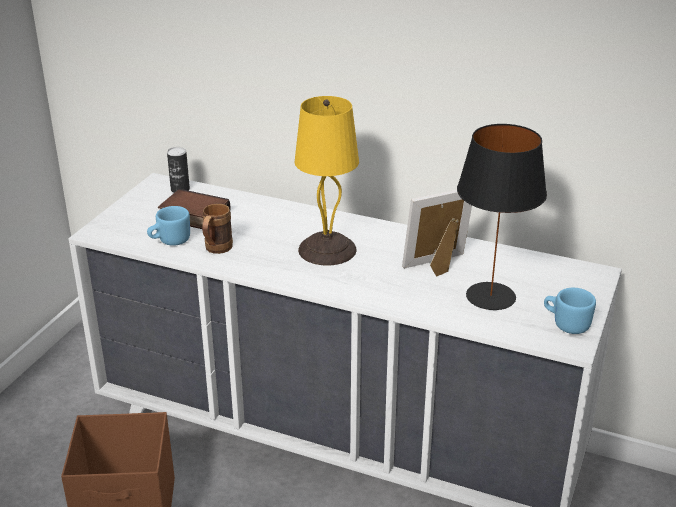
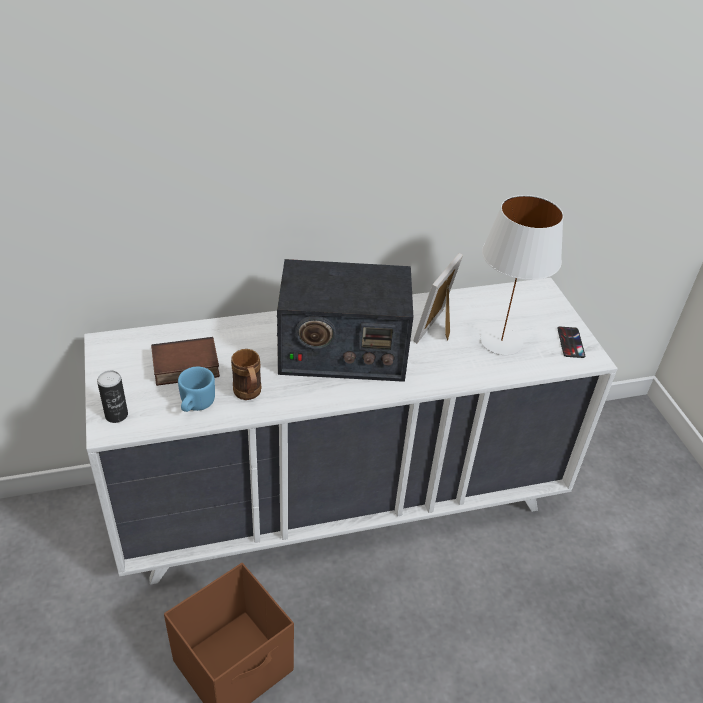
camera: 40 degrees left, 10 degrees up
(180, 189) = (137, 342): can -> can (116, 415)
(328, 249) = (341, 351): yellow table lamp -> radio
(491, 296) = (501, 340): black table lamp -> white table lamp
(566, 324) = (570, 342): blue mug -> phone

